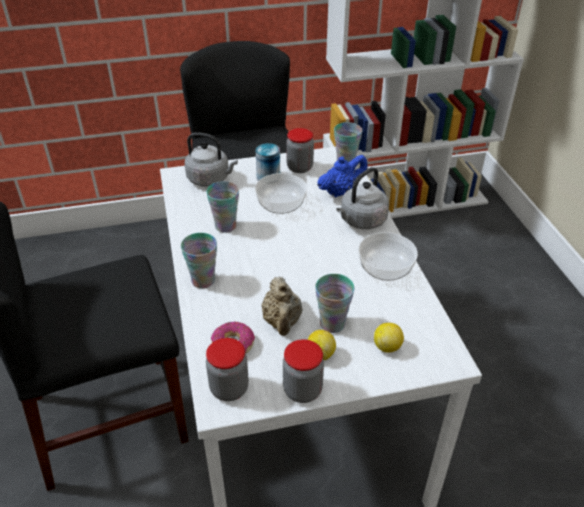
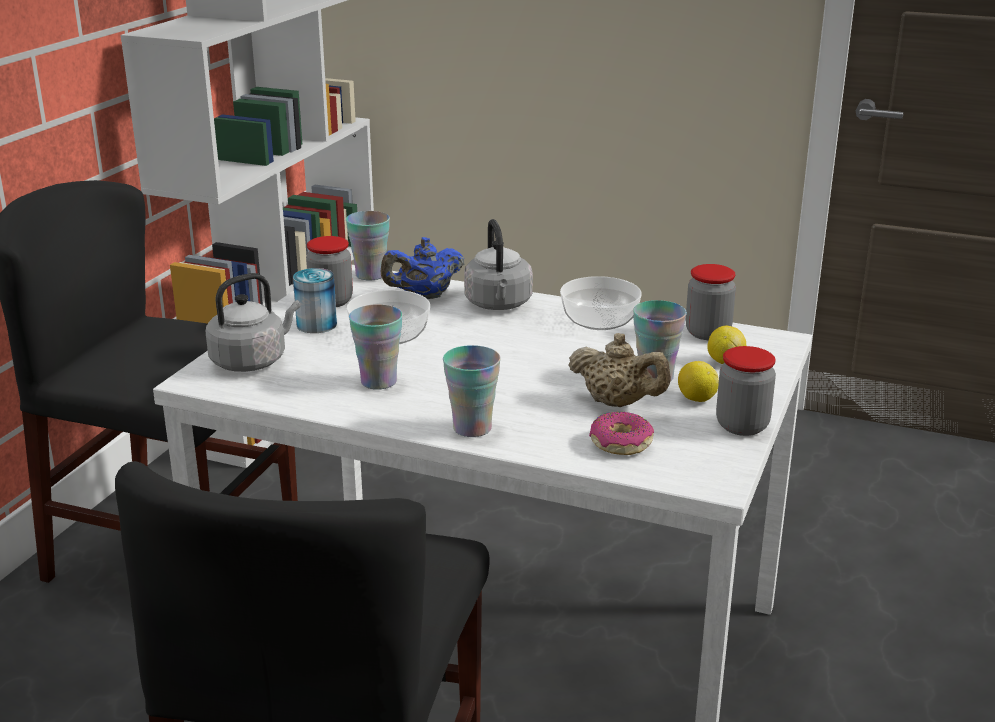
camera: 55 degrees left, 15 degrees down
(229, 388) = (694, 467): jar -> jar (708, 333)
(341, 192) = (424, 296): blue teapot -> blue teapot turned 120 degrees counterclockwise

